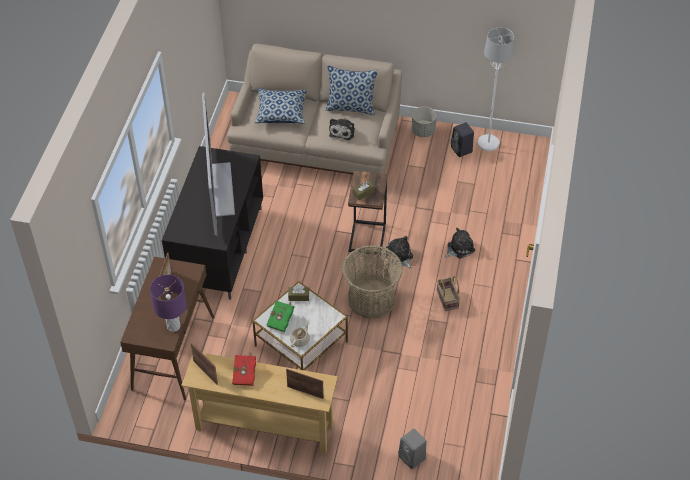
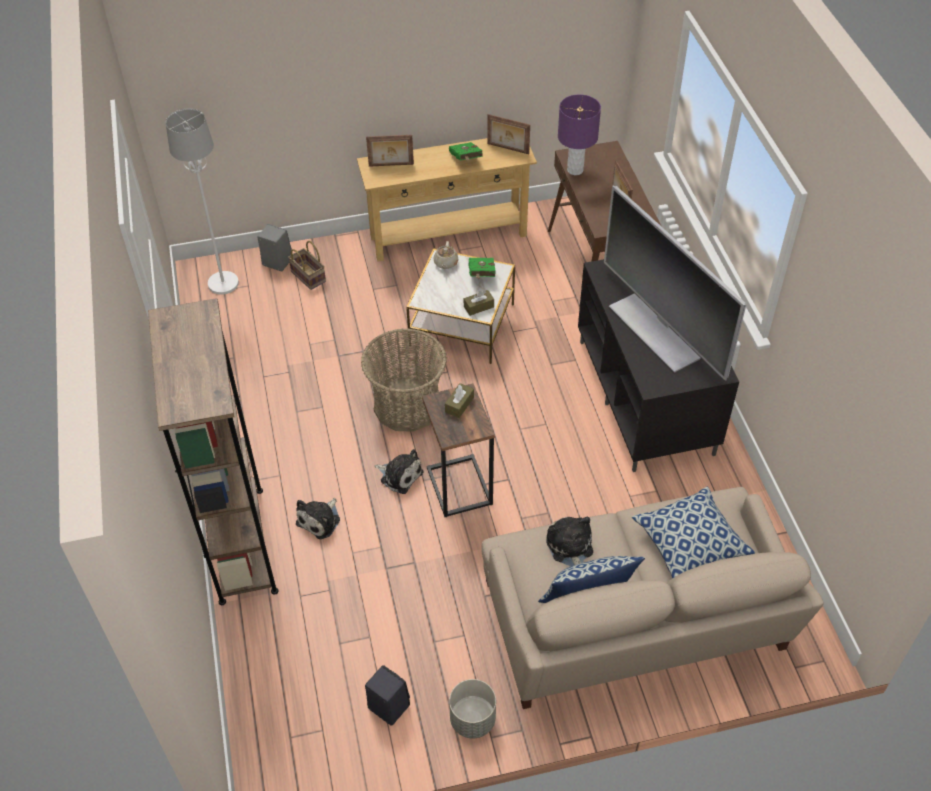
camera: 155 degrees right, 0 degrees up
(245, 374) = (465, 160): red book -> green book
(446, 299) = (309, 441): basket -> basket (309, 277)
(488, 143) = (347, 741): white floor lamp -> white floor lamp (223, 283)
(511, 251) = (241, 544): none -> brown bookcase

